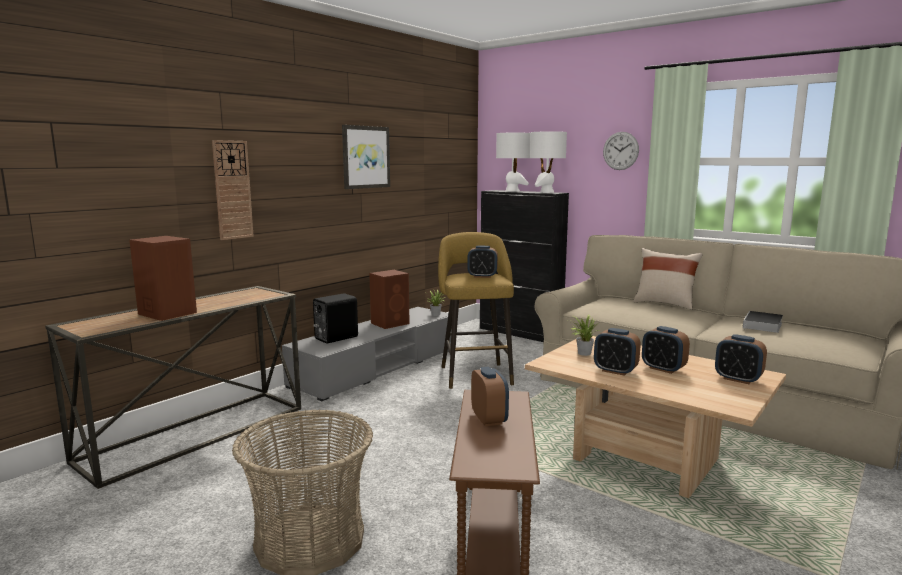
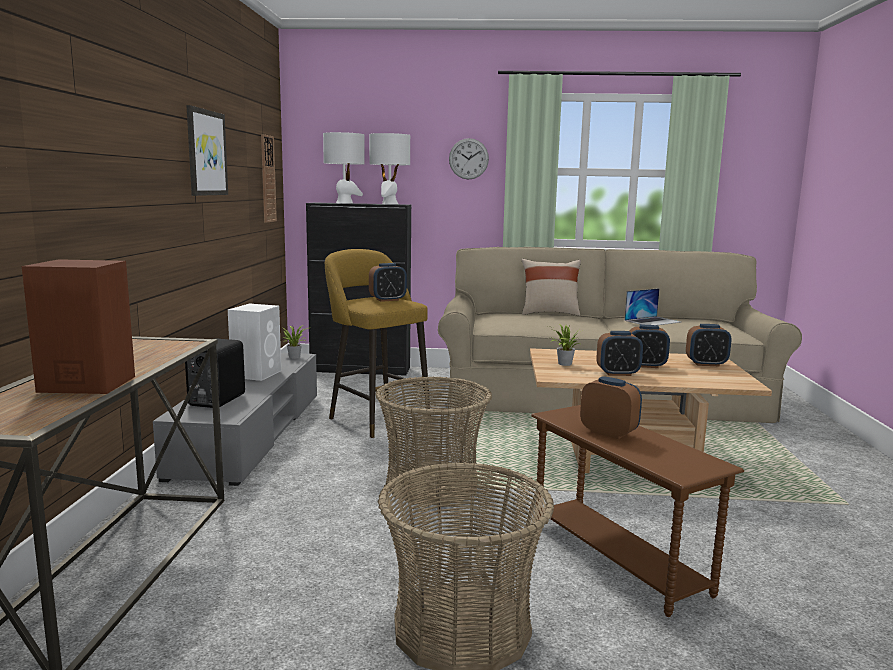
camera: 35 degrees left, 0 degrees up
(232, 190) = (92, 190): wall clock -> wall clock (267, 179)
(391, 323) = (257, 373): brown speaker -> white speaker
(440, 434) = (432, 484): none -> basket
(762, 325) = (652, 321): book -> laptop

